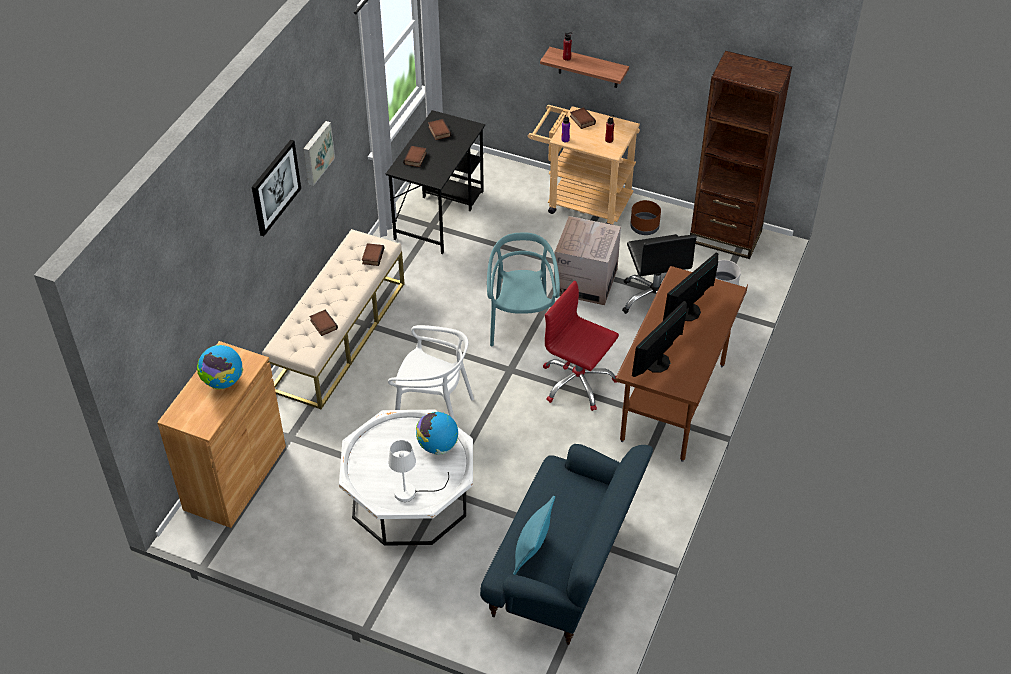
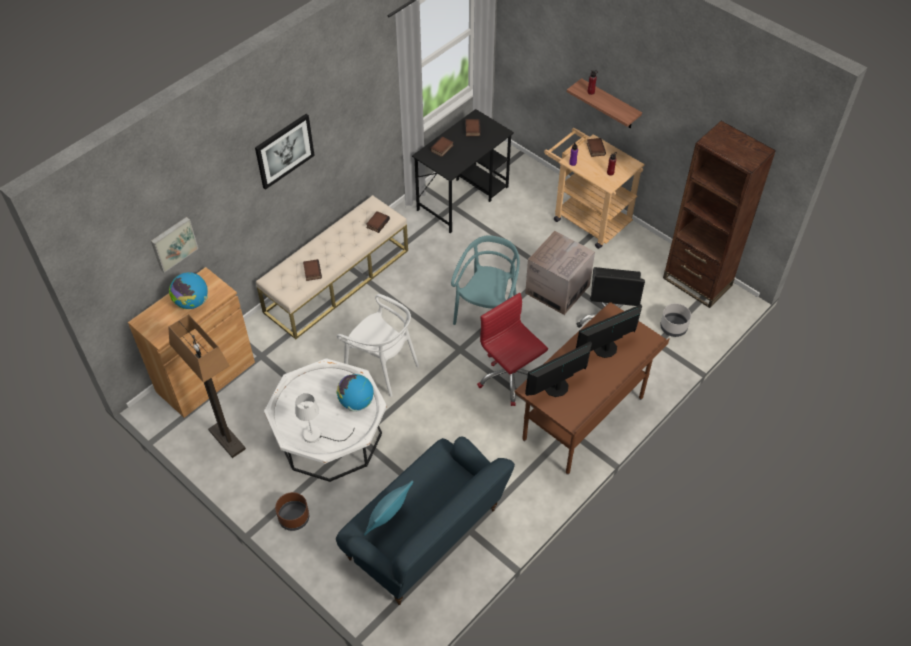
camera: 20 degrees right, 5 degrees up
(293, 536) = (226, 439): none -> floor lamp
(317, 152) = (338, 127): picture -> picture (173, 243)
(645, 227) = (630, 254): brown planter -> brown planter (294, 518)

